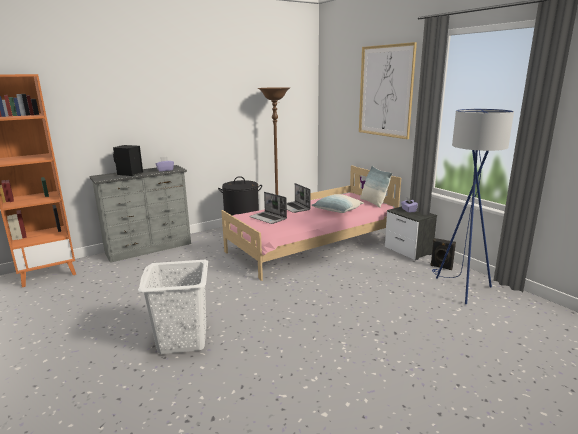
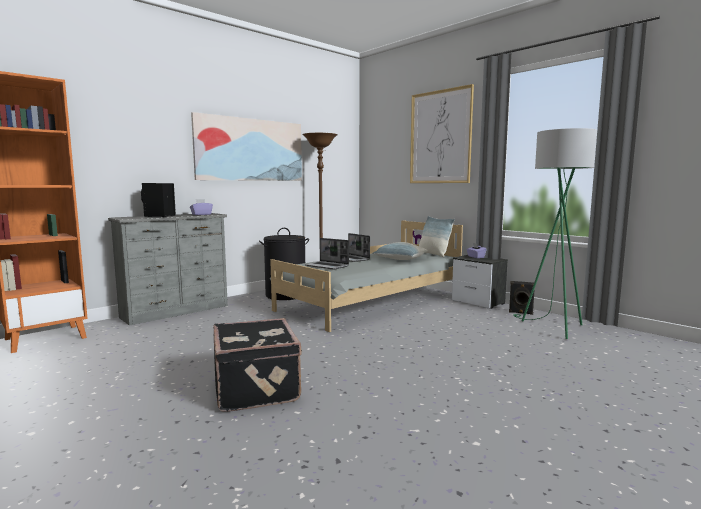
camera: 10 degrees left, 10 degrees down
(182, 339) = (258, 388): white laundry basket -> black suitcase
(211, 106) = (251, 150): none -> picture
(312, 245) = (372, 302): pink bed -> grey bed
(459, 288) = (550, 327): blue floor lamp -> green floor lamp

